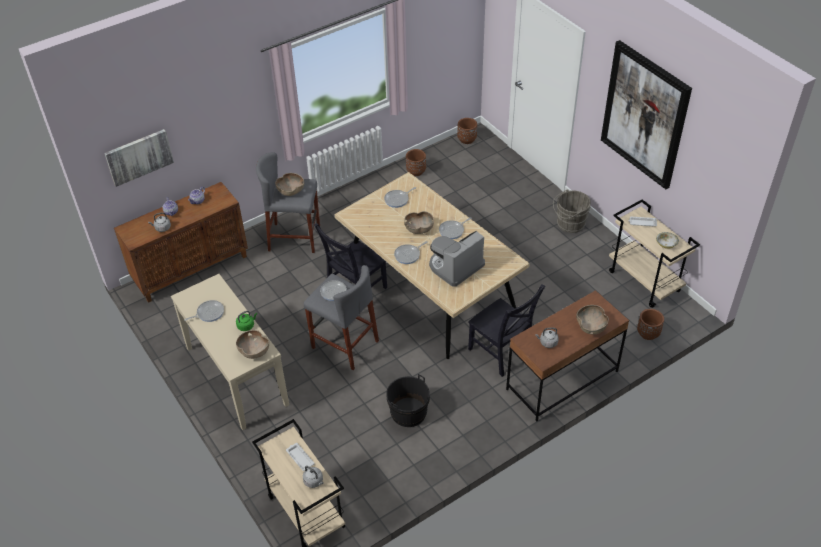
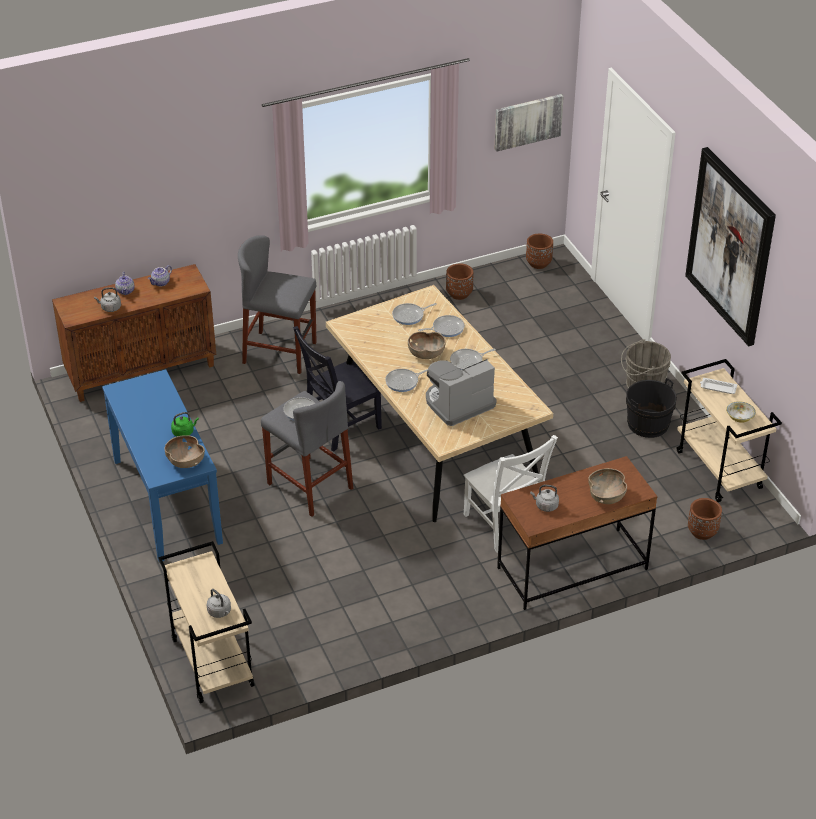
camera: 10 degrees right, 5 degrees down
(139, 157) = (95, 214): picture -> picture (527, 121)
(209, 313) = (142, 411): frying pan -> frying pan (446, 328)
(236, 376) = (166, 501): beige console table -> blue console table
(290, 191) = (279, 288): brown bowl -> none
(299, 457) = (210, 585): white tray -> none
(408, 413) = (367, 575): black bucket -> black bucket (648, 424)
(502, 352) = (505, 525): black chair -> white chair

